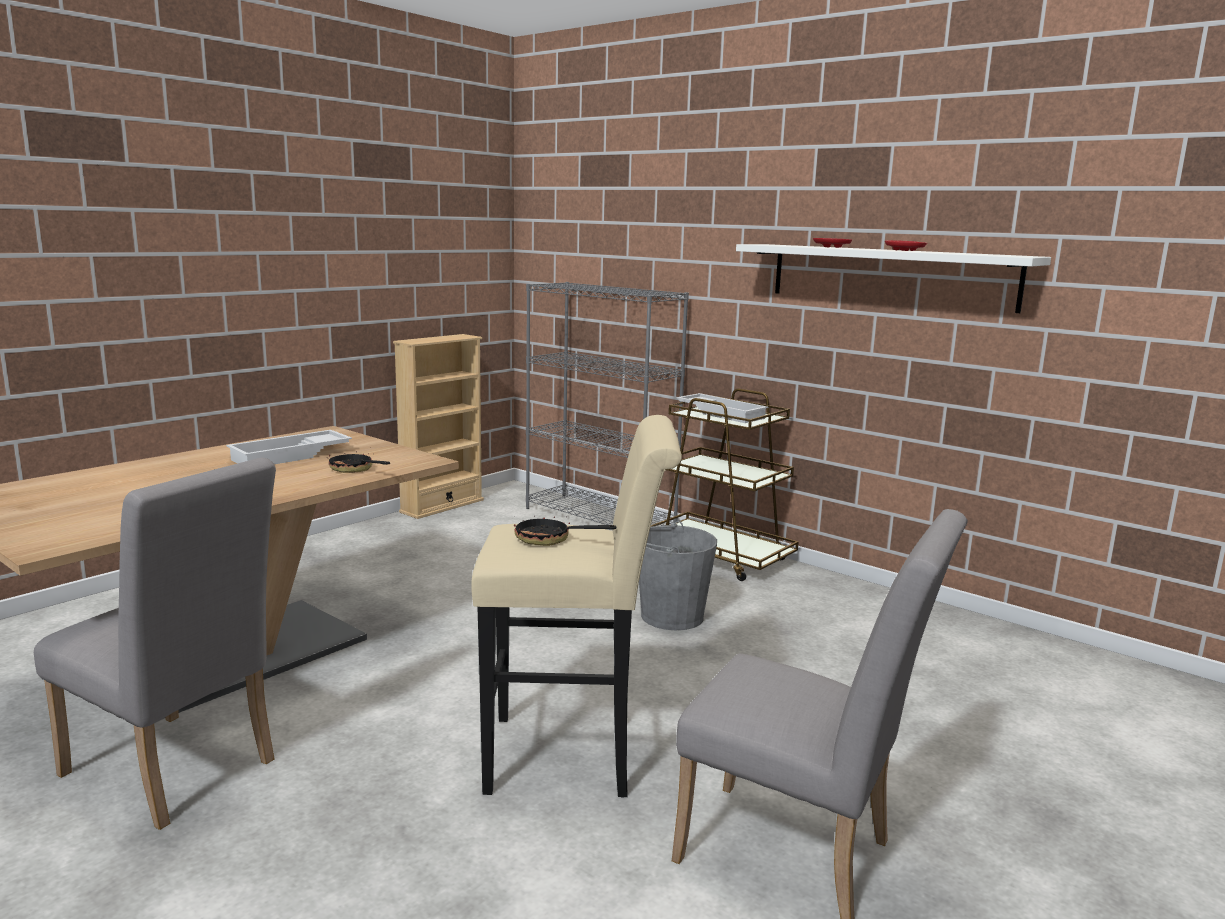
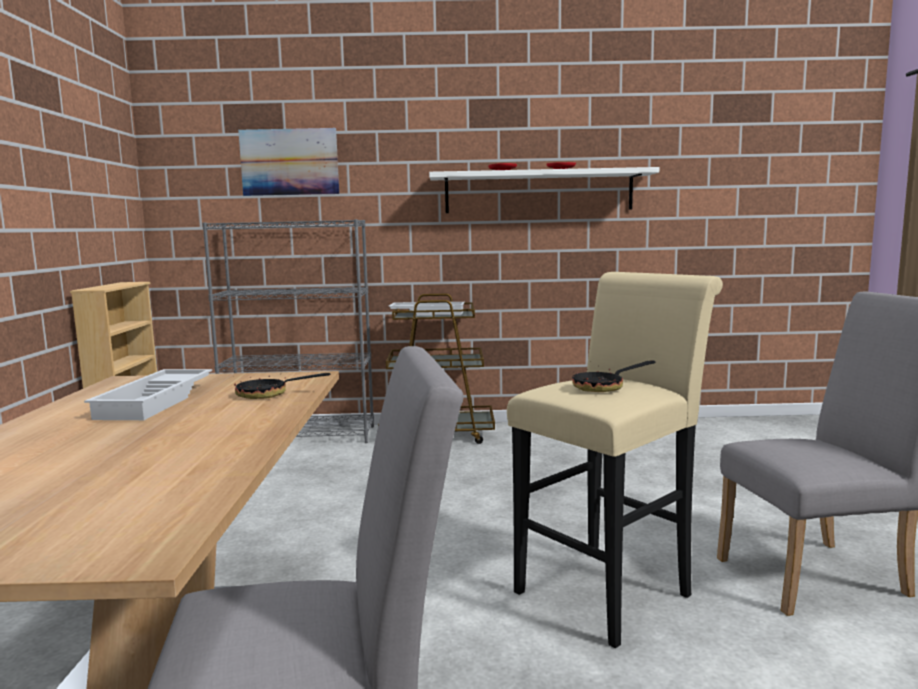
camera: 40 degrees left, 5 degrees down
(629, 220) = (289, 162): none -> picture
(671, 616) = (482, 478): grey bucket -> none

